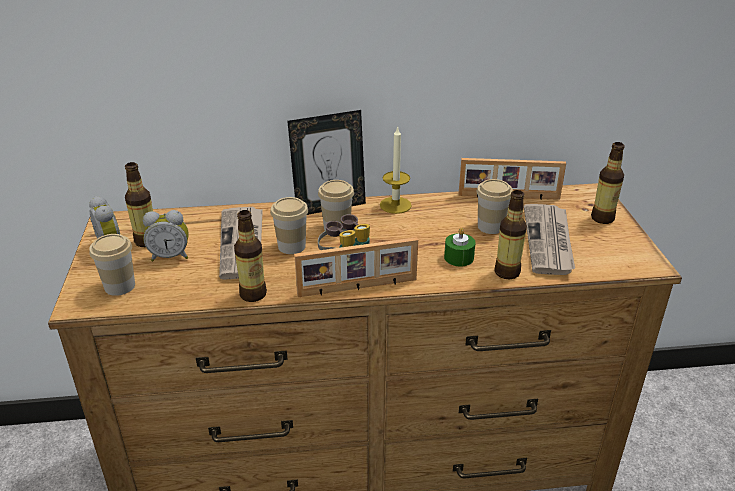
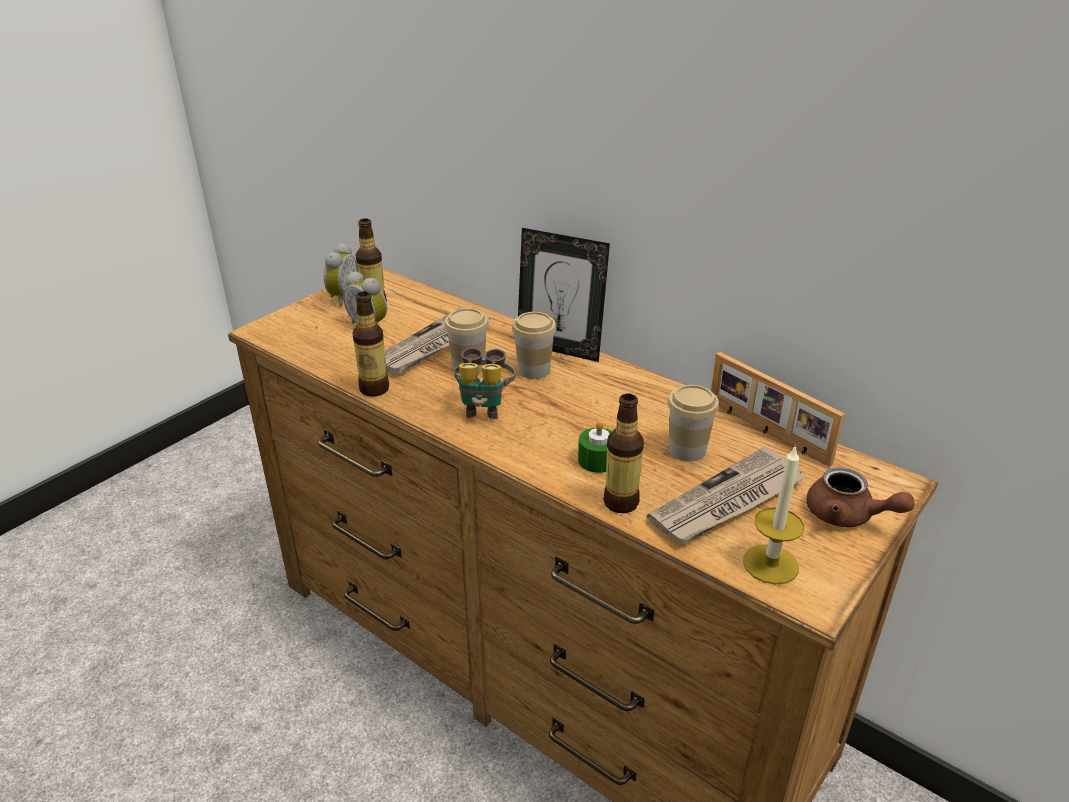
camera: 45 degrees right, 0 degrees up
(120, 286) = (303, 331): cup -> none
(358, 288) = (459, 432): picture frame -> none
(395, 205) = (625, 378): candle -> candle (770, 564)
(602, 218) = (847, 516): bottle -> brown teapot

